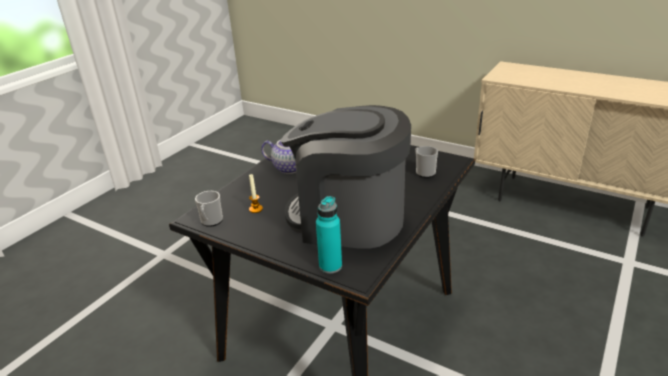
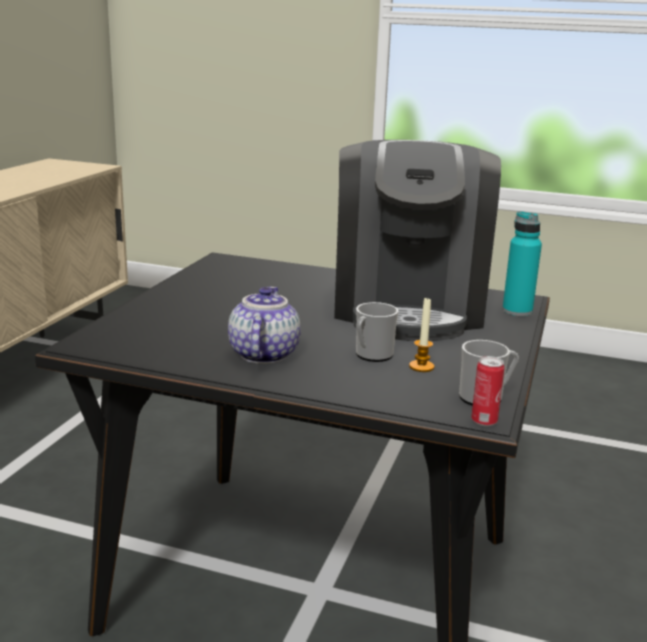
camera: 105 degrees left, 10 degrees down
(189, 216) = (484, 421): none -> can
(424, 172) = (261, 272): mug -> mug (371, 355)

